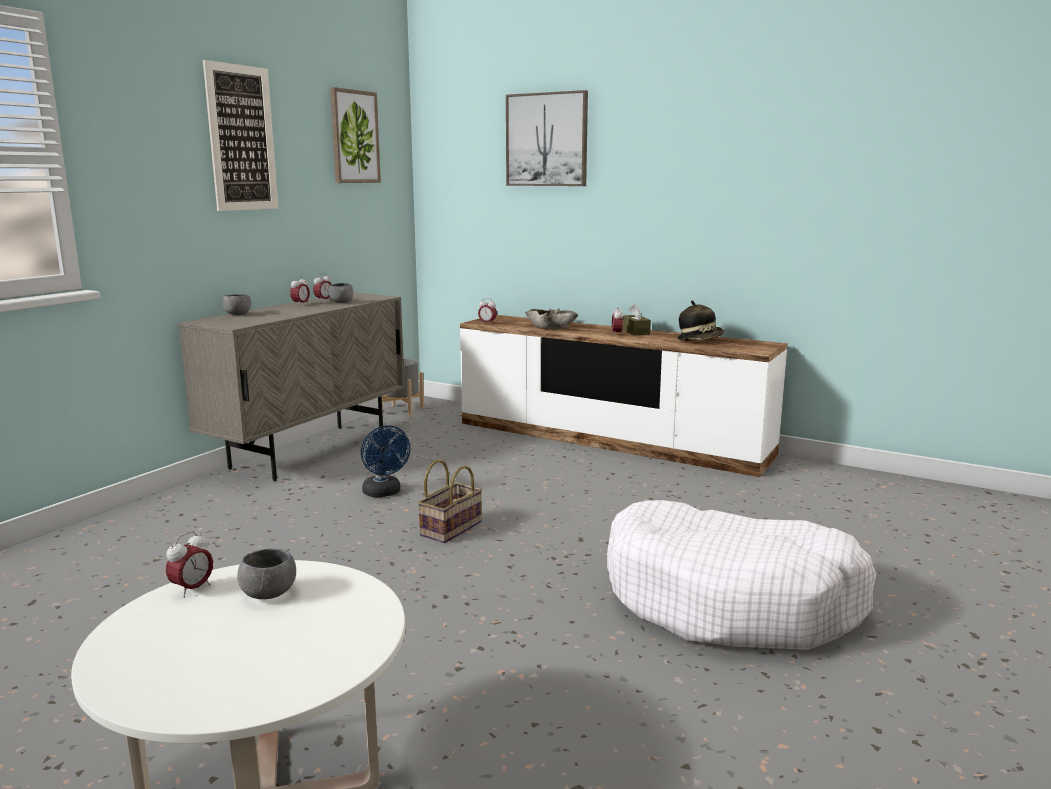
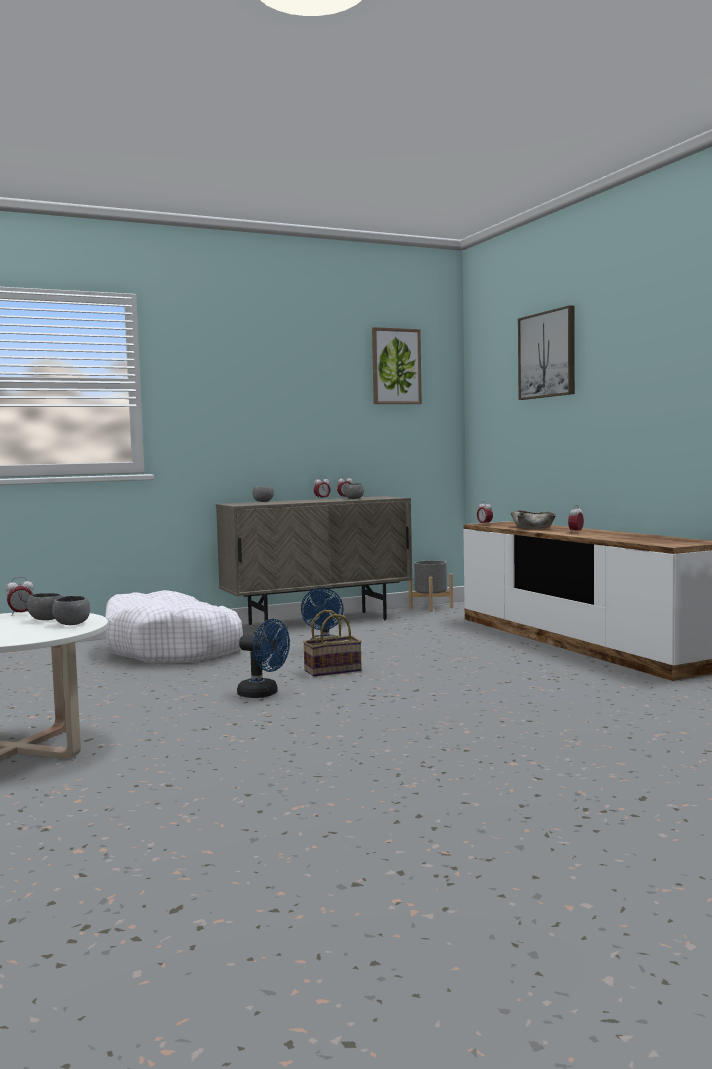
camera: 35 degrees right, 10 degrees down
(242, 138) = (283, 370): picture -> none
(337, 597) = (72, 624): none -> grey bowl
(434, 587) = (263, 694): none -> blue fan
(635, 332) = (600, 532): brown tissue box -> none
(700, 340) = (643, 538): hat -> none
(731, 601) = (461, 738): white dog bed -> white dog bed (173, 649)

